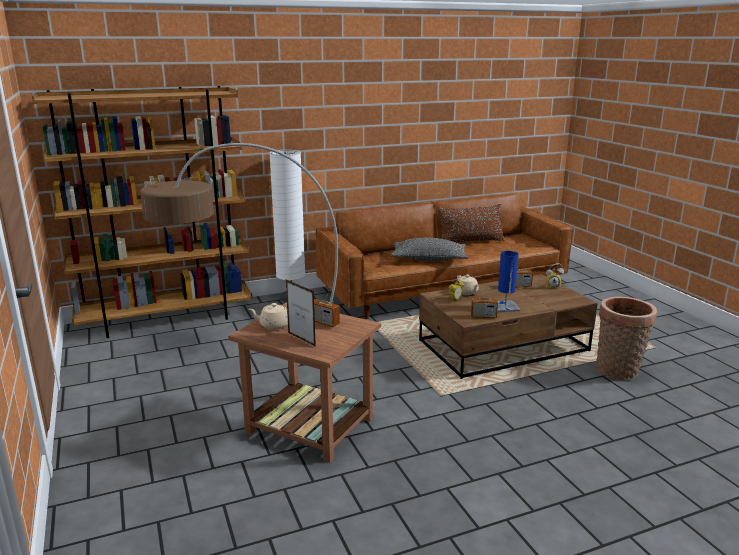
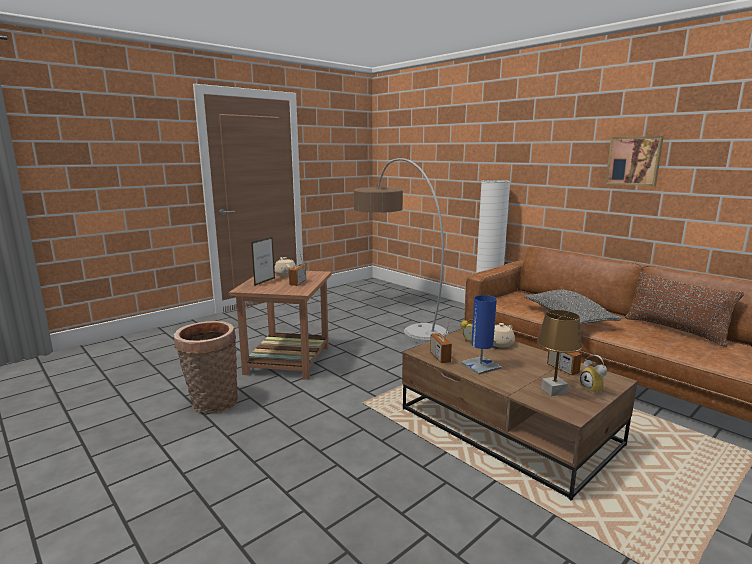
camera: 70 degrees right, 5 degrees down
(167, 319) = (404, 293): brown bookcase -> none
(398, 120) = (634, 161): none -> picture
(551, 296) = (554, 390): none -> brown table lamp
(618, 372) = (529, 534): basket -> basket (212, 403)

